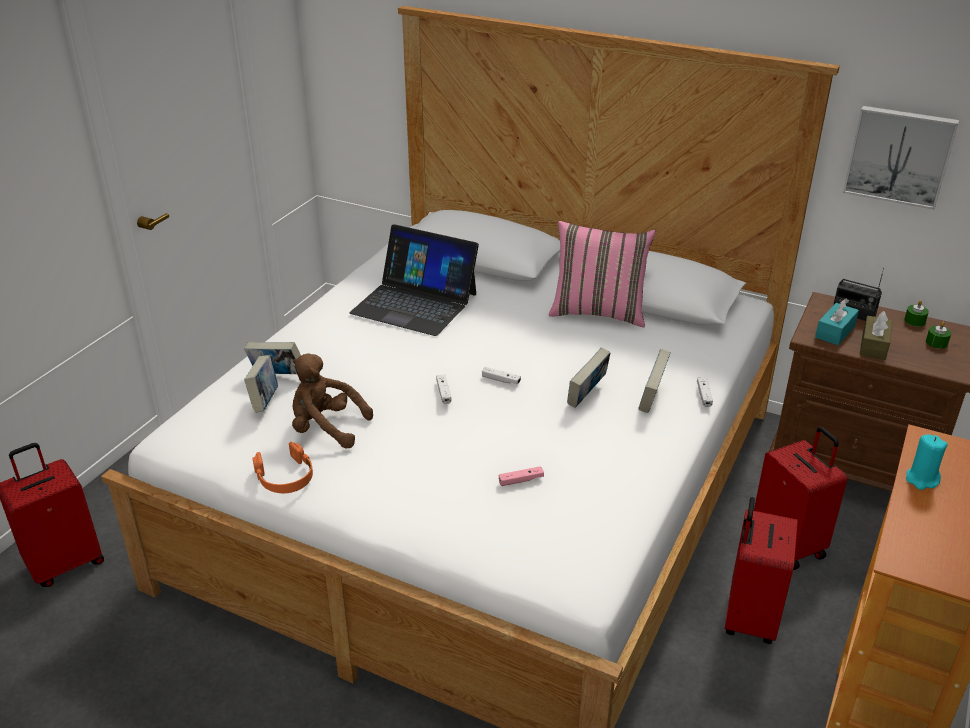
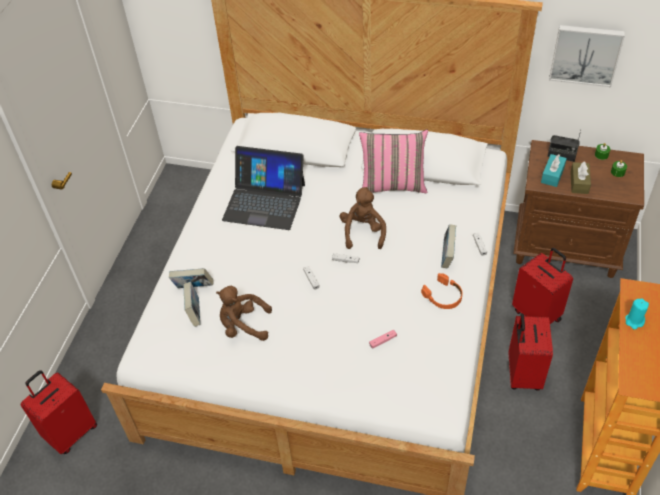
camera: 10 degrees left, 15 degrees up
(285, 477) = (232, 371): orange headphones -> orange headphones (443, 296)
(538, 354) = (363, 232): none -> brown plush toy
(587, 396) = (405, 263): book -> none

